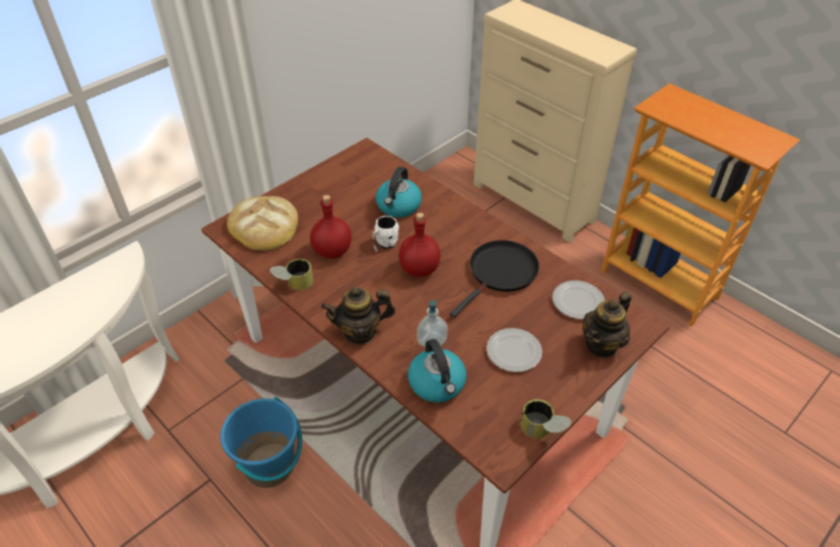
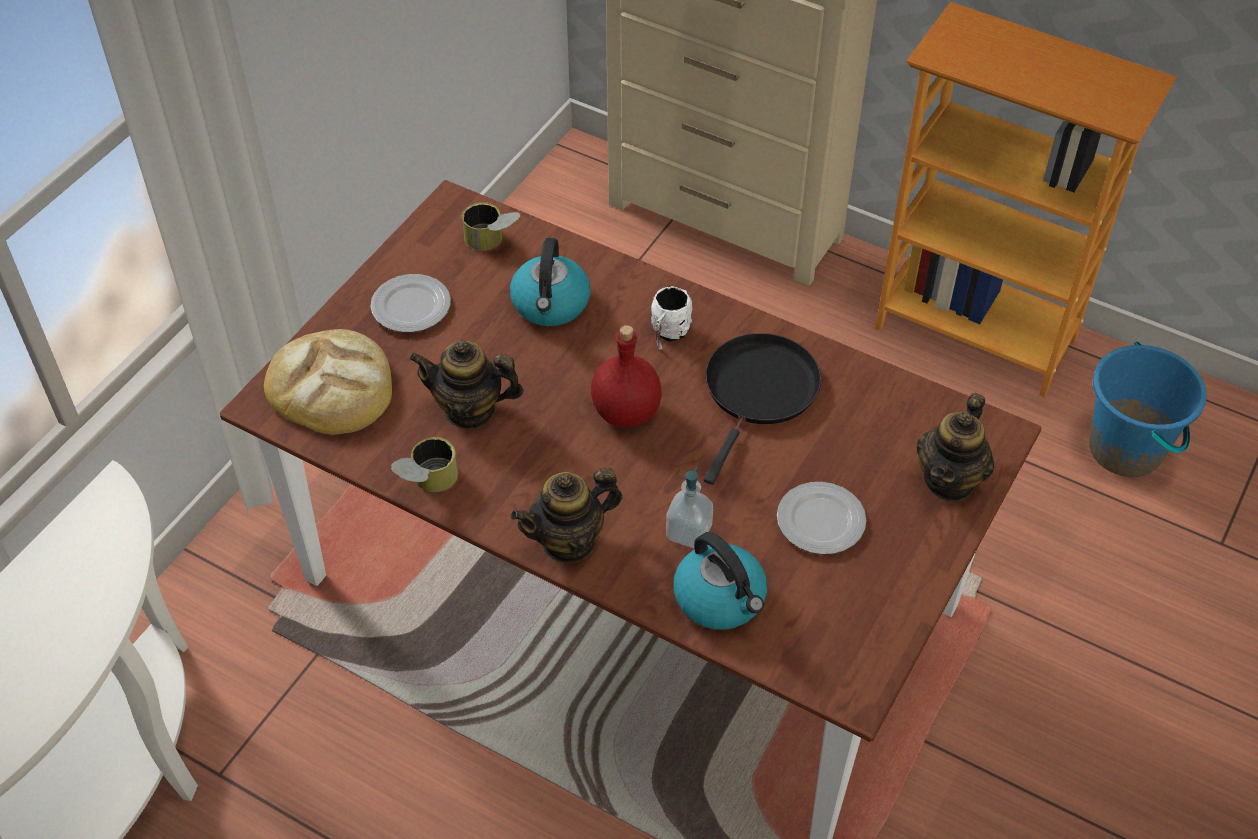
camera: 15 degrees left, 5 degrees up
(270, 466) = (423, 791): blue bucket -> blue bucket (1126, 449)
(333, 251) = (470, 410): red bottle -> teapot
(384, 244) = (552, 379): white mug -> white mug (668, 334)
(542, 431) = (901, 637): can -> can (492, 242)
(578, 302) = (895, 416): plate -> plate (412, 307)

